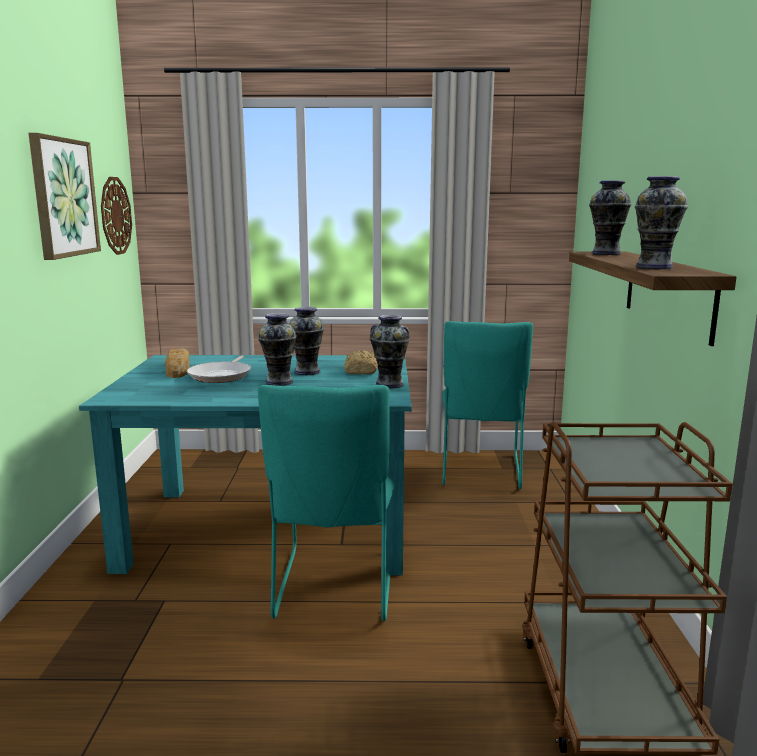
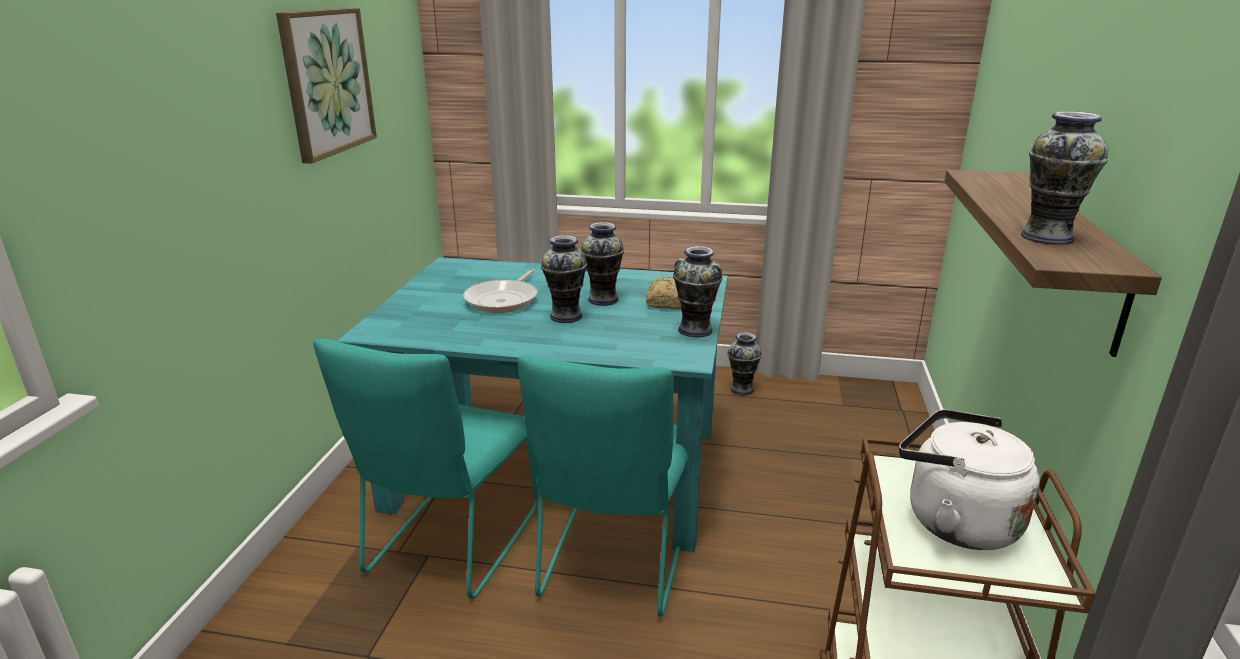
camera: 10 degrees right, 10 degrees up
(115, 216) = (398, 88): wall clock -> none
(178, 369) = (458, 285): bread -> none
(480, 472) = (815, 409): turquoise chair -> turquoise chair (450, 545)
(606, 253) = (995, 181): vase -> vase (742, 389)
(622, 464) = (954, 520): none -> white kettle

